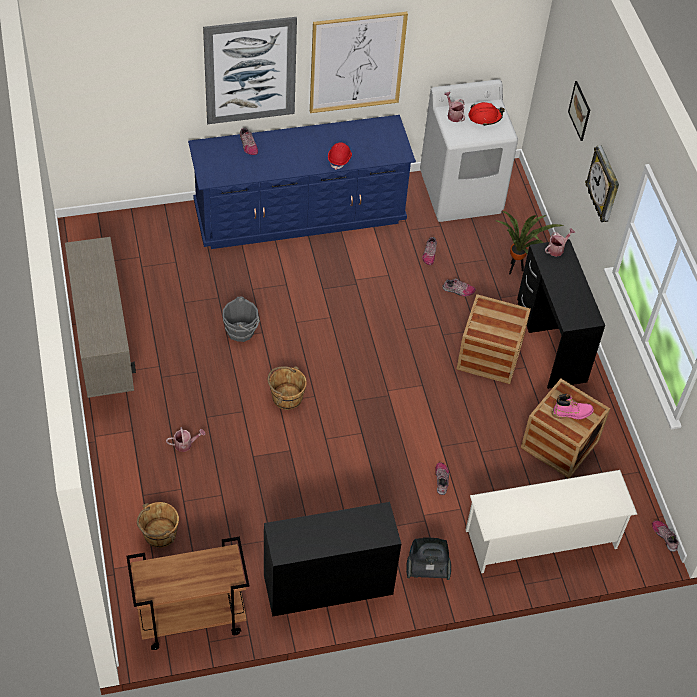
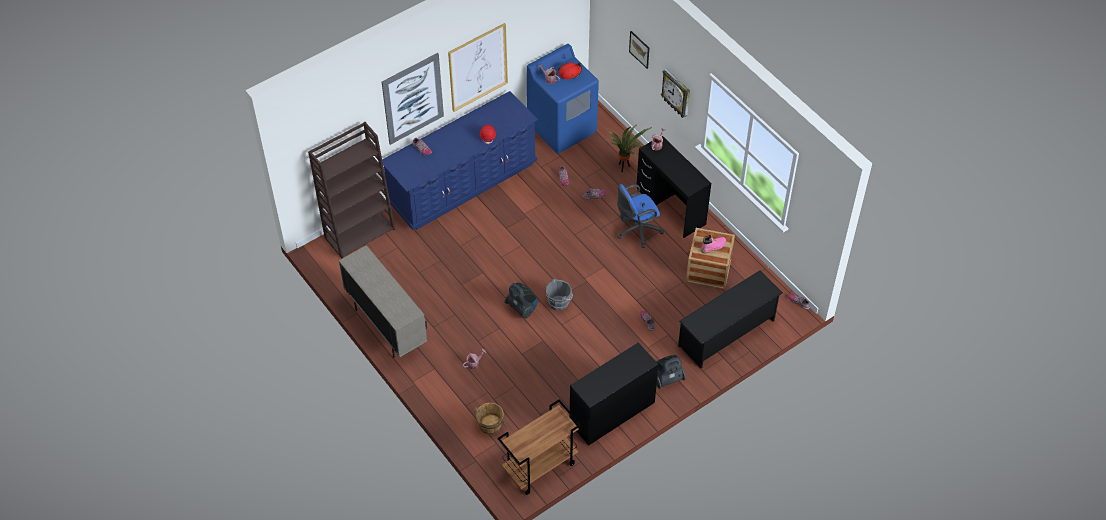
camera: 20 degrees left, 0 degrees up
(141, 227) = (360, 232): none -> brown bookcase
(241, 331) = (468, 276): grey bucket -> grey bucket (559, 302)
(286, 397) = (522, 308): brown bucket -> vacuum cleaner
(461, 193) = (562, 128): white washing machine -> blue washing machine
(489, 355) = (636, 231): crate -> blue office chair
(542, 539) = (727, 333): white shoe rack -> black shoe rack

